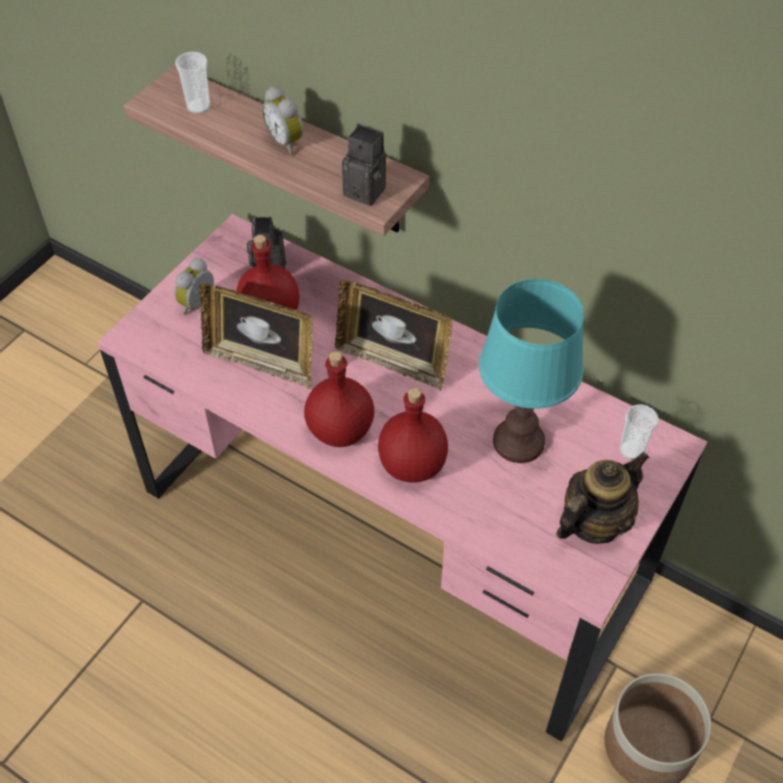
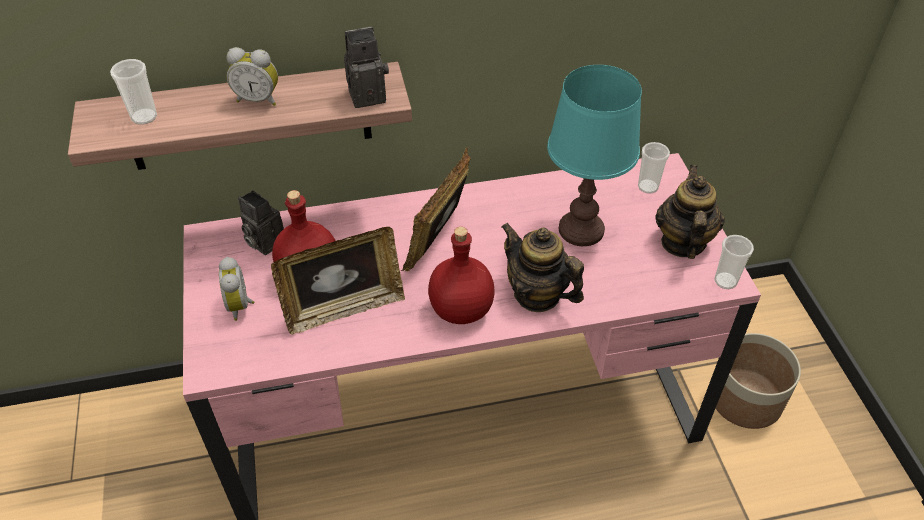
camera: 45 degrees left, 5 degrees down
(393, 361) = (439, 240): picture frame -> picture frame turned 135 degrees clockwise
(412, 466) = (537, 295): red bottle -> teapot
(586, 585) = (725, 281): none -> cup

